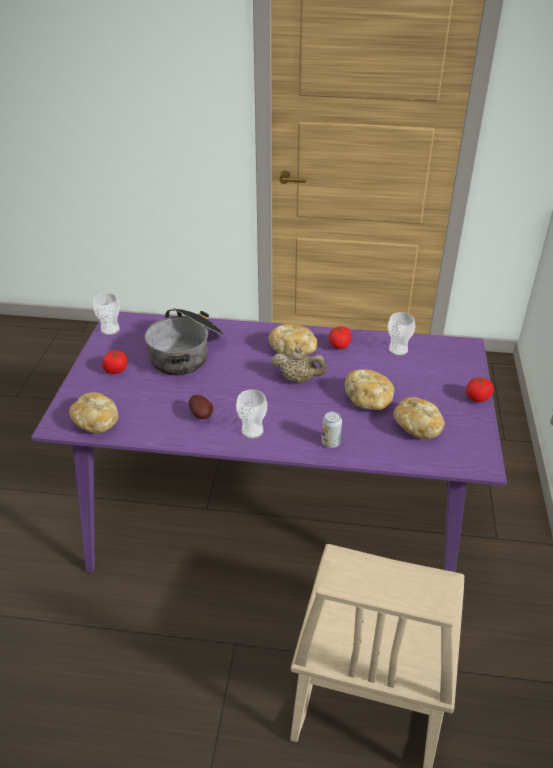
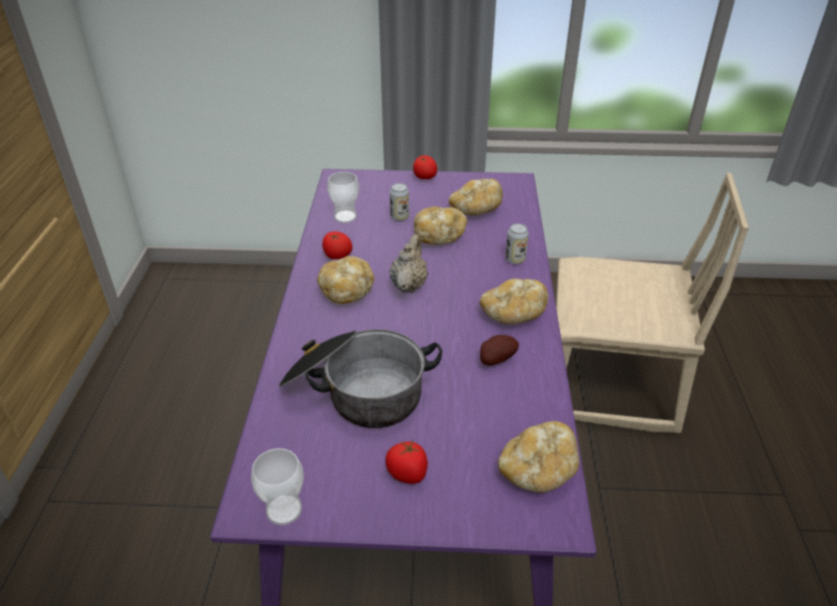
camera: 95 degrees left, 0 degrees up
(252, 431) = (513, 315): cup -> bread
(399, 379) = (399, 217): none -> can

